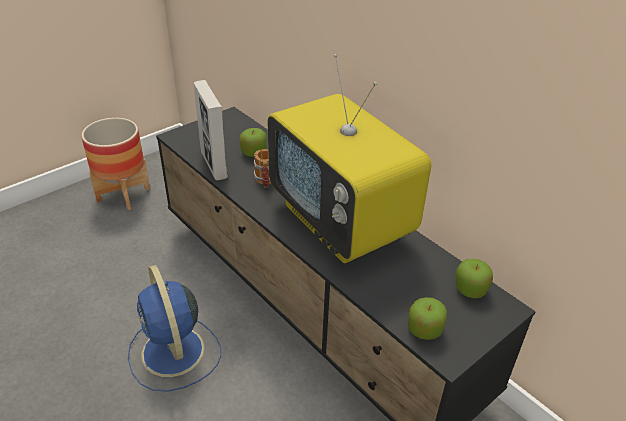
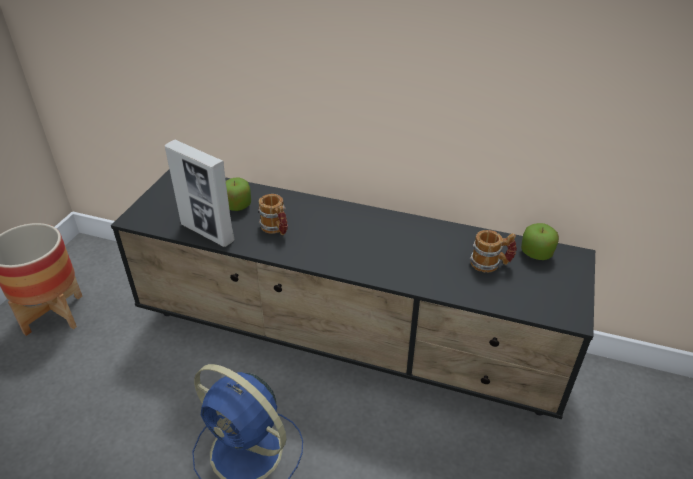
camera: 30 degrees left, 0 degrees up
(342, 223) = (384, 240): television -> none
(416, 280) = (490, 264): none -> mug
(424, 329) = (535, 302): apple -> none

